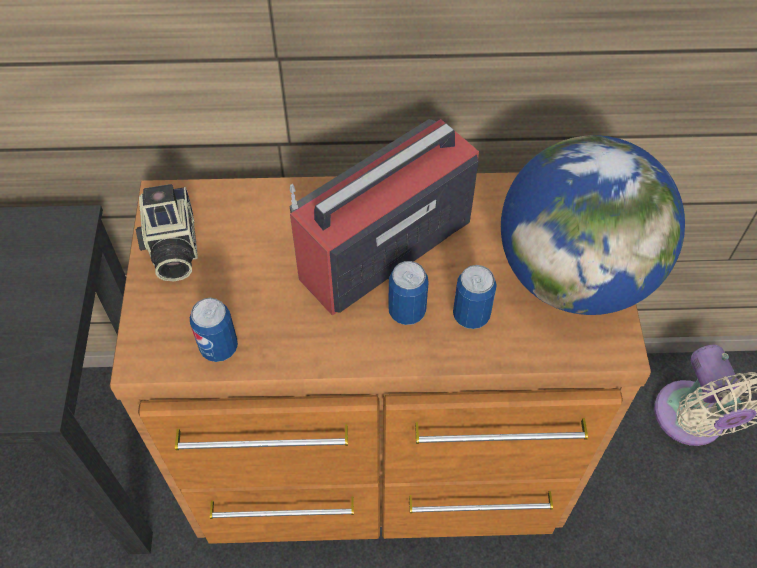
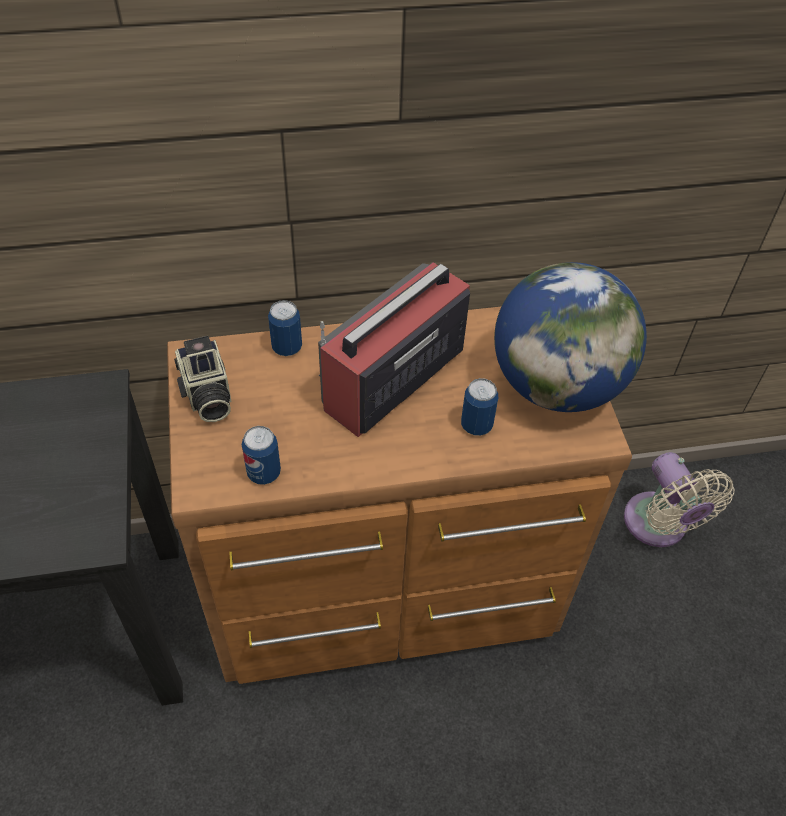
camera: 10 degrees left, 5 degrees down
(407, 311) = (421, 427): can -> can (287, 347)

